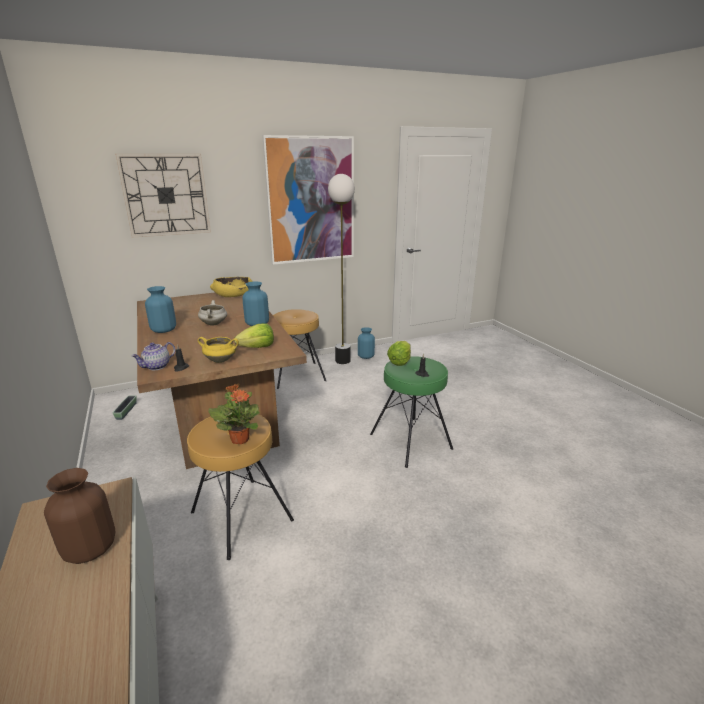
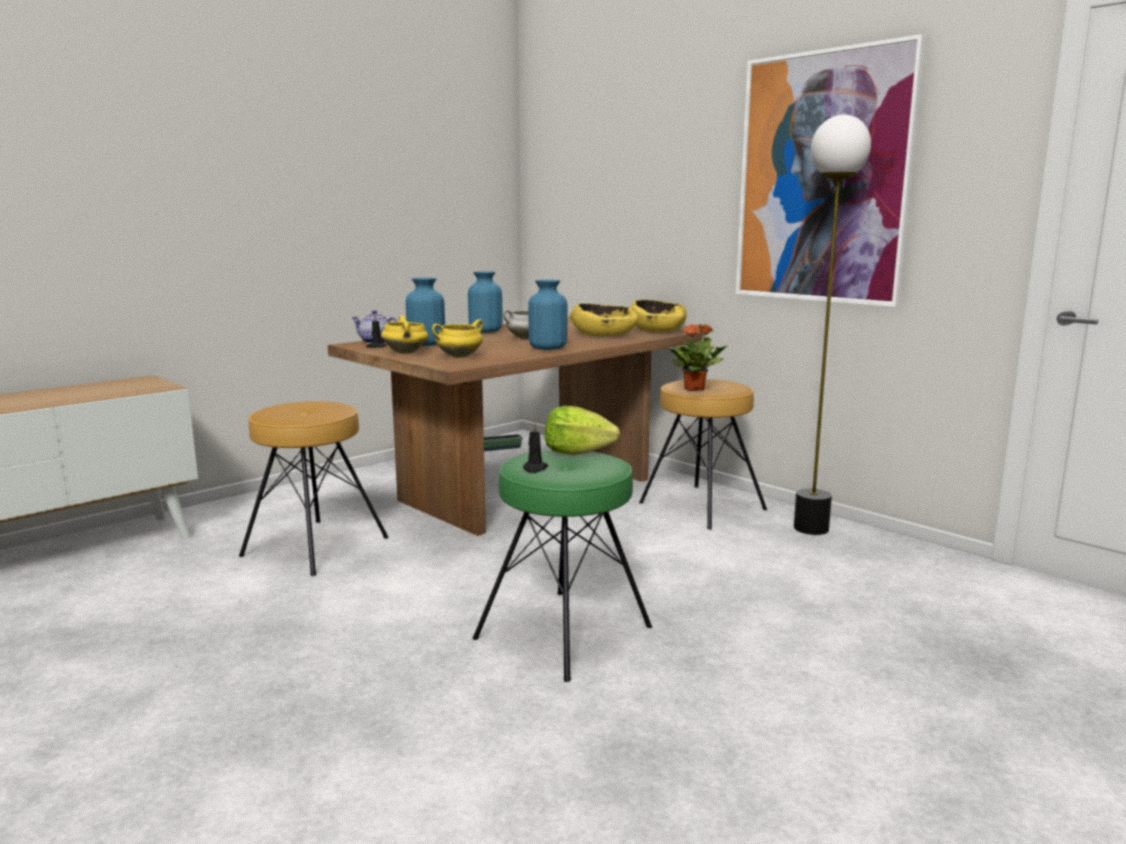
camera: 70 degrees right, 10 degrees down
(90, 548) = (84, 395): brown vase -> none
(166, 195) = (620, 168): wall clock -> none
(229, 306) = (603, 335): none -> yellow bowl
(240, 439) = (281, 415): potted plant -> potted plant (695, 389)
(257, 347) = (459, 356): lettuce -> yellow cooking pot
(366, 356) = (864, 544): blue vase -> blue vase (426, 344)

